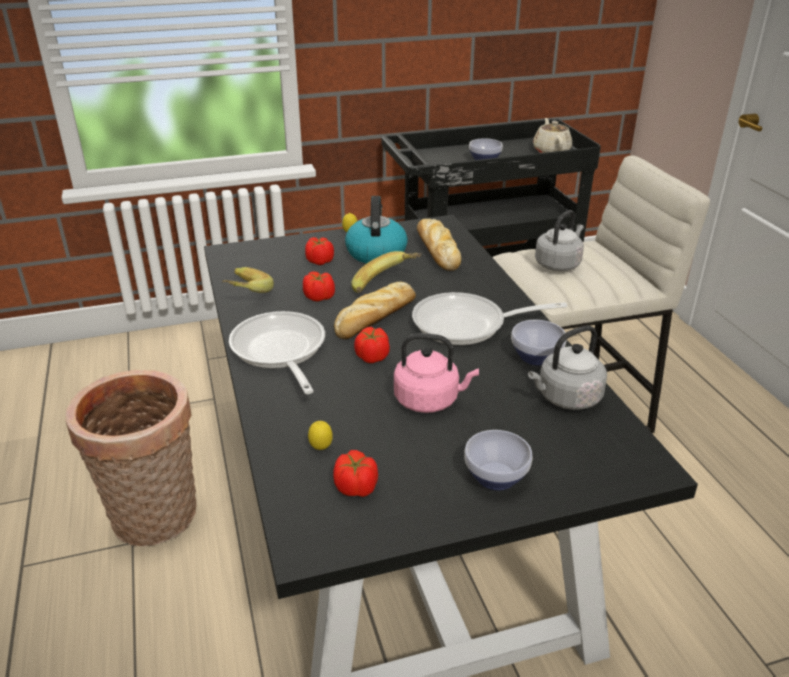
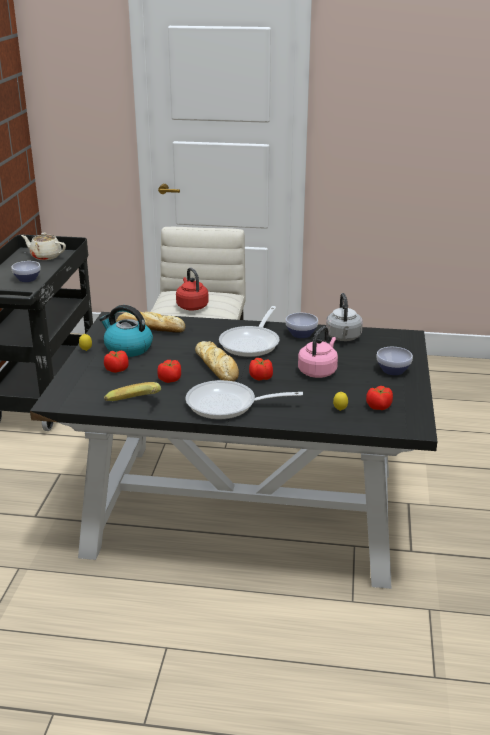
camera: 65 degrees left, 5 degrees down
(155, 520) = (150, 629): basket -> none
(386, 285) = (179, 355): banana -> none
(558, 264) = (191, 306): grey kettle -> red kettle

